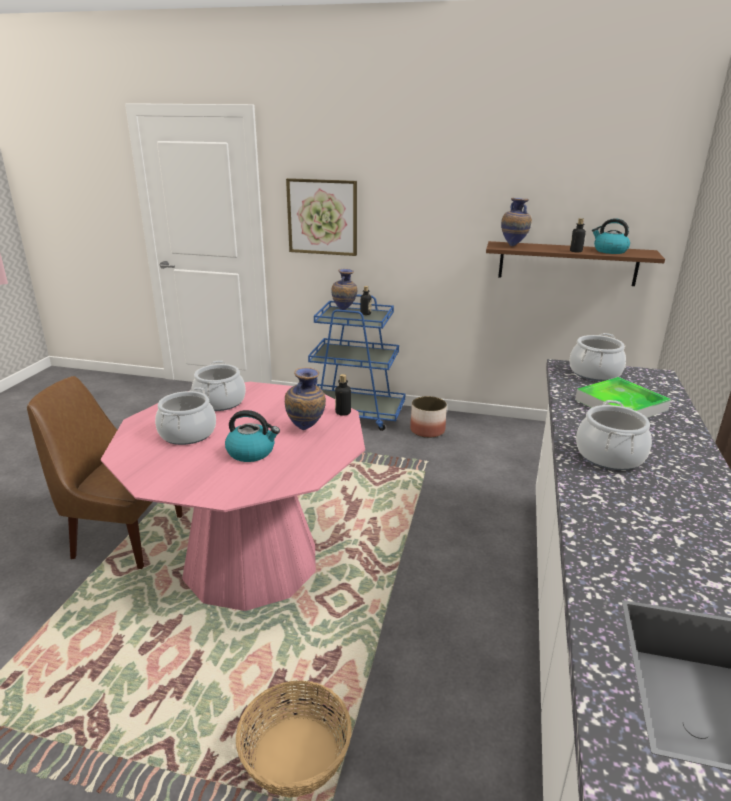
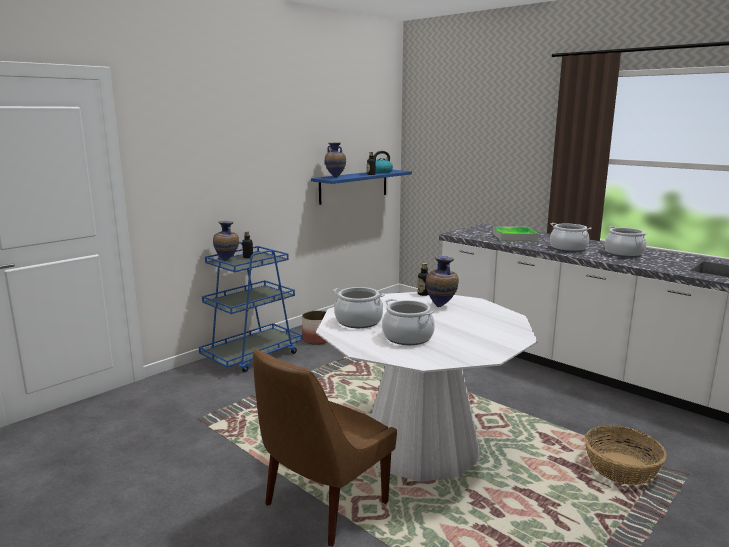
camera: 60 degrees left, 10 degrees down
(251, 561) = (421, 446): pink dining table -> white dining table
(252, 452) = (460, 324): kettle -> none
(322, 217) = (187, 176): picture -> none
(567, 263) = (354, 186): brown shelf -> blue shelf
(595, 373) = (470, 232): cooking pot -> cooking pot (624, 254)

